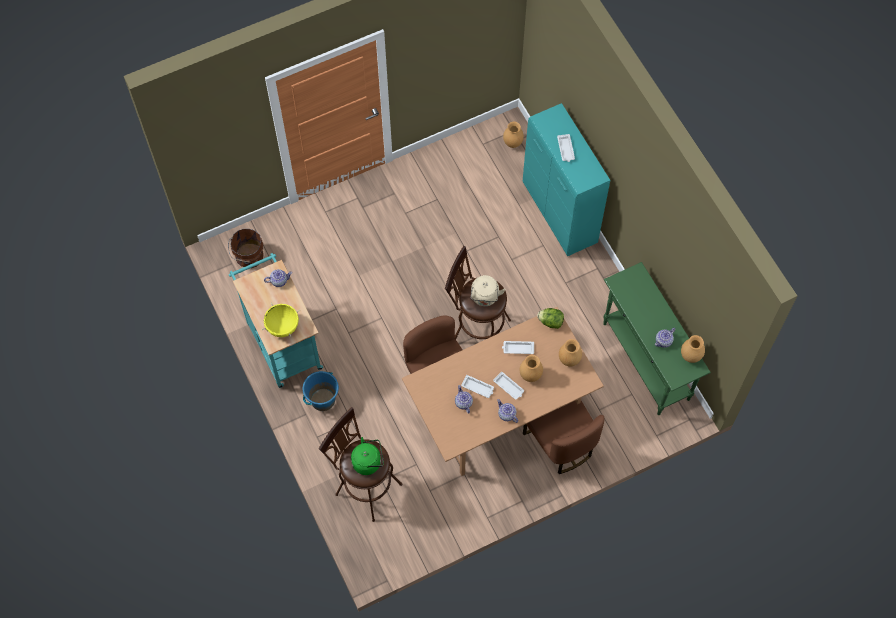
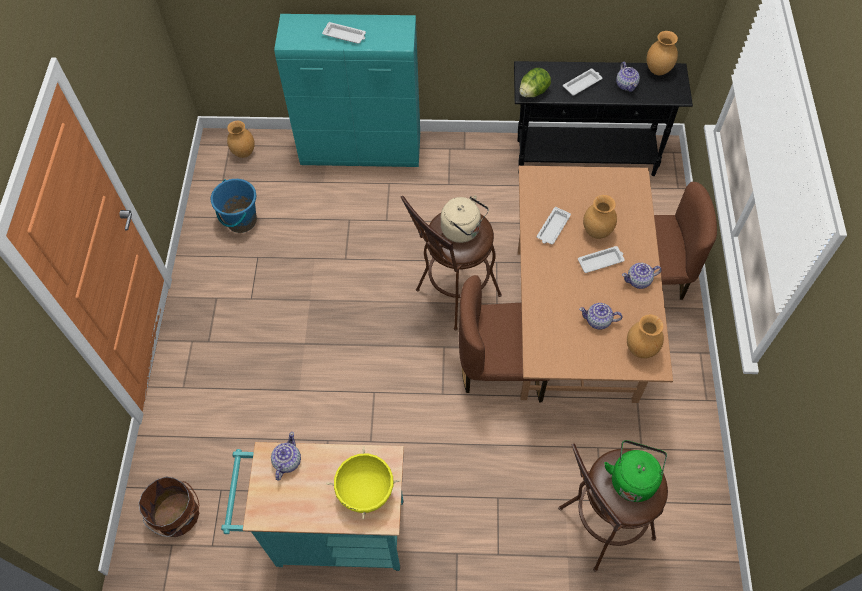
camera: 60 degrees left, 5 degrees down
(322, 399) = (447, 520): blue bucket -> blue bucket (241, 221)
(478, 387) = (584, 295): white tray -> white tray (582, 84)
(550, 322) = (536, 180): lettuce -> lettuce (533, 92)
(569, 359) = (596, 184): brown vase -> brown vase (640, 349)
(645, 361) = (586, 158): green console table -> black console table

